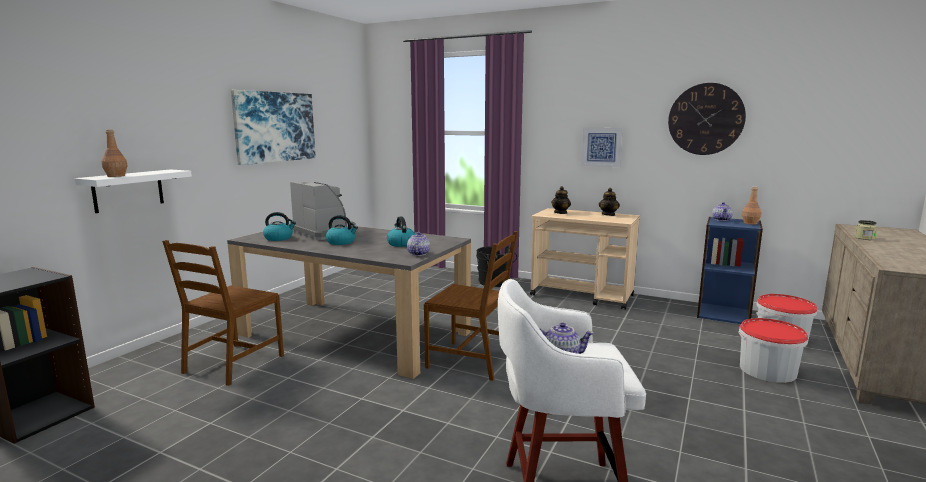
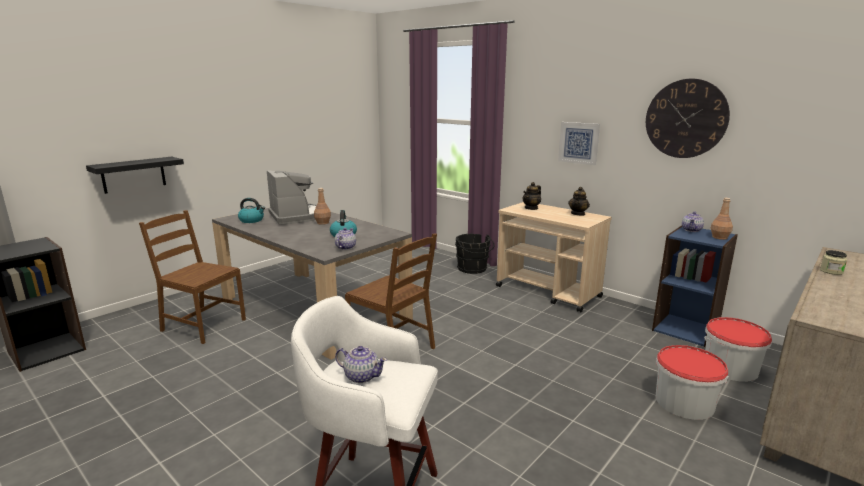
camera: 15 degrees right, 5 degrees up
(116, 176) = (116, 164): brown bottle -> brown bottle (322, 223)
(128, 190) = (133, 174): white shelf -> black shelf
(233, 364) = (202, 325): brown chair -> brown chair turned 75 degrees clockwise
(275, 127) = (275, 116): picture -> none
(341, 242) = (296, 229): kettle -> none

